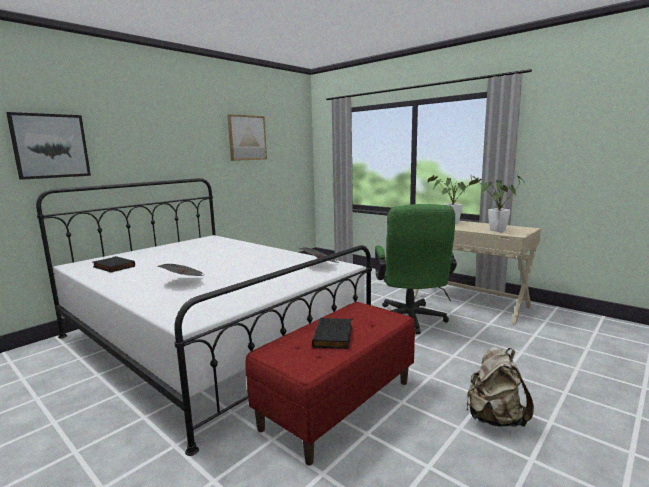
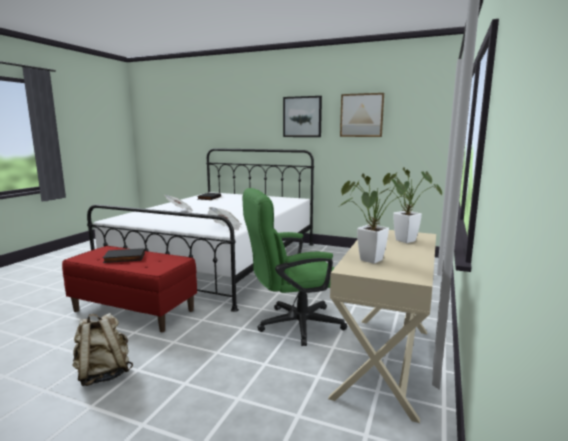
camera: 70 degrees right, 0 degrees up
(50, 146) = (219, 123): picture -> picture (302, 117)

